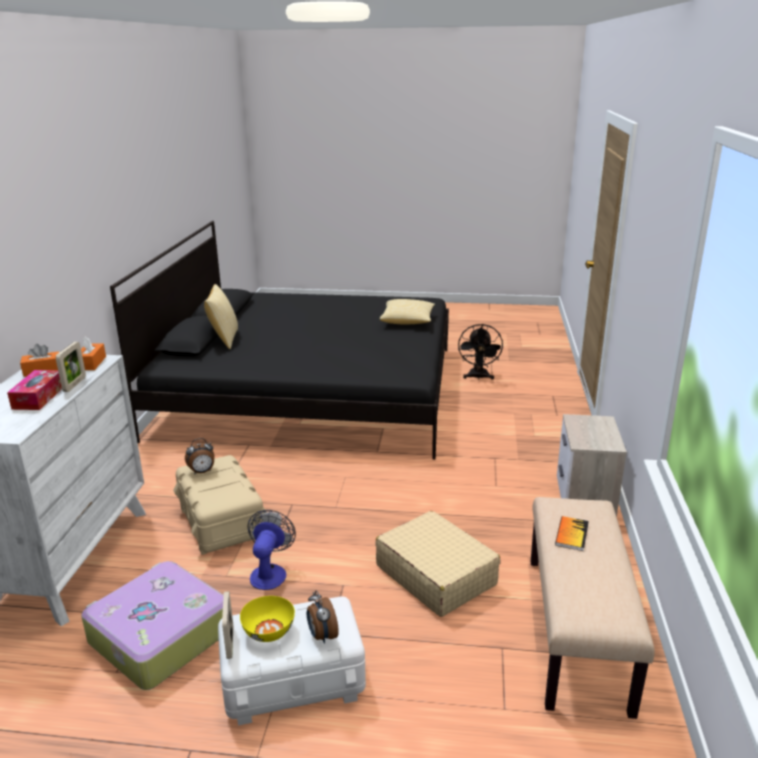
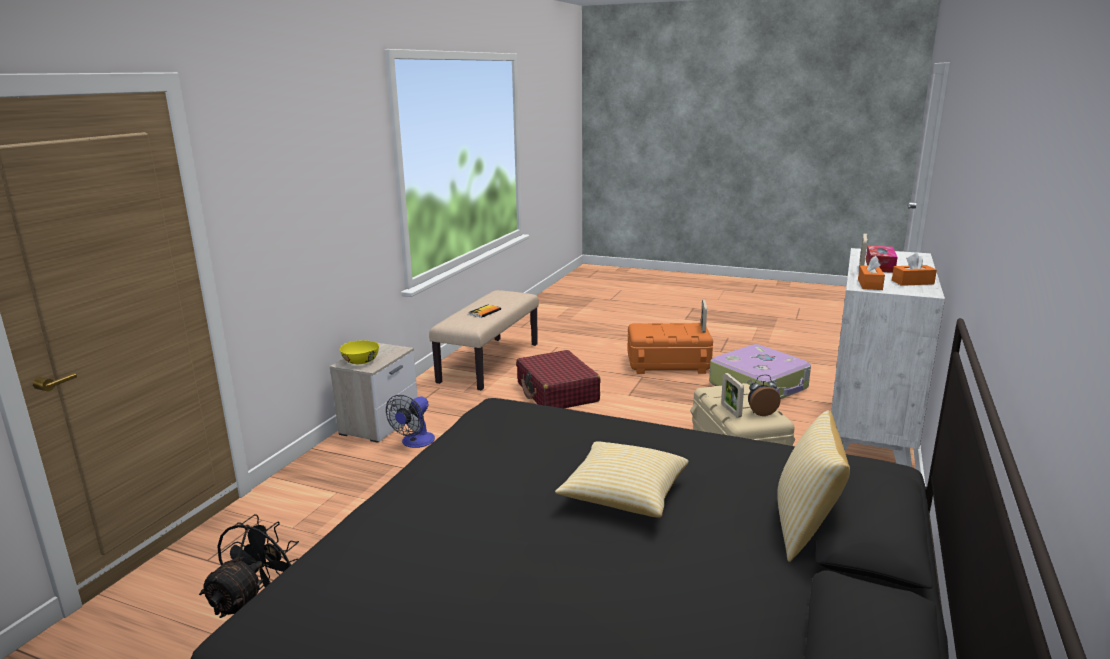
camera: 165 degrees left, 5 degrees down
(230, 470) = (731, 411): none -> picture frame
(268, 631) = (681, 330): yellow bowl -> yellow bowl (361, 361)
(270, 572) = (686, 407): fan -> fan (415, 442)
(293, 680) = (668, 364): white storage box -> orange storage box
(322, 635) = (650, 326): alarm clock -> none
(407, 321) = (398, 531): pillow -> pillow (624, 495)
(435, 574) = (557, 392): beige suitcase -> red suitcase

